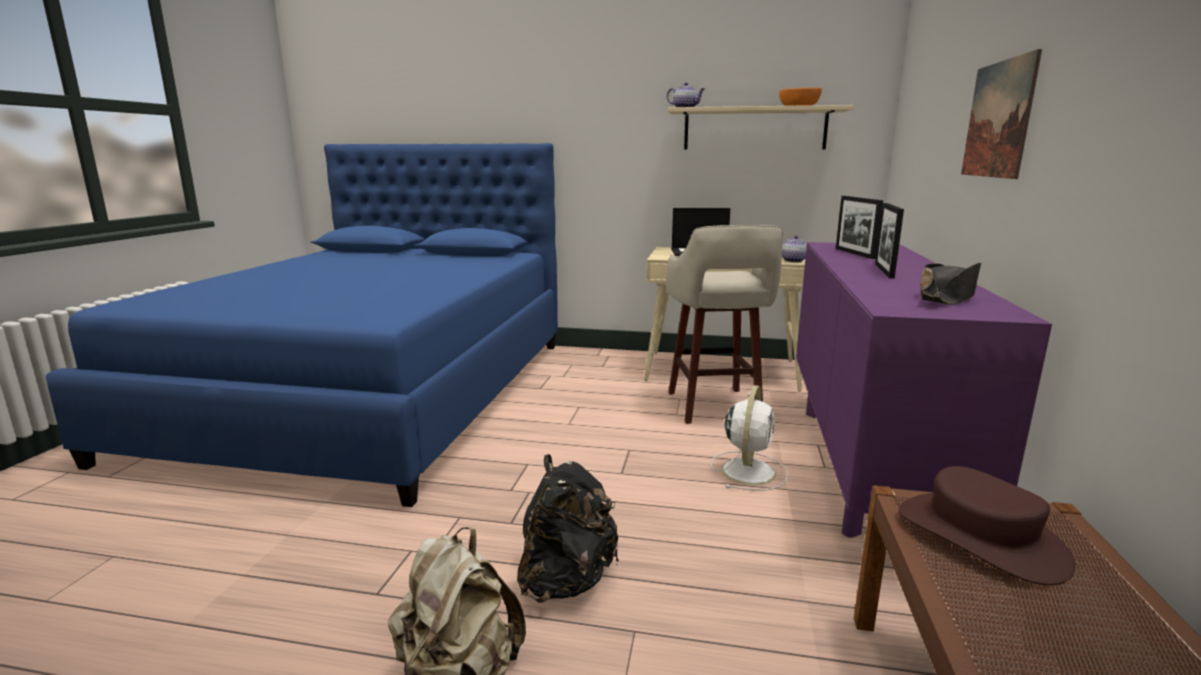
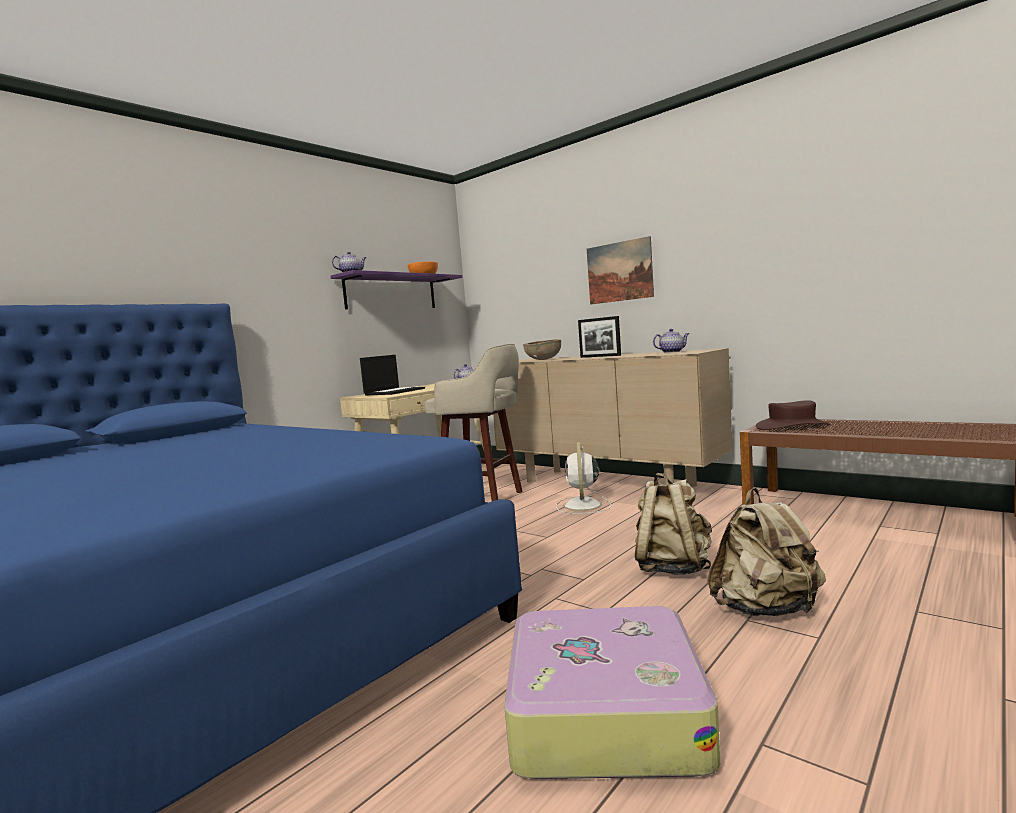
camera: 60 degrees left, 10 degrees down
(244, 591) = (603, 712): none -> suitcase
(566, 580) = (672, 568): black backpack -> beige backpack
(748, 470) = (582, 505): white fan -> white fan turned 135 degrees counterclockwise
(754, 129) = (391, 293): beige shelf -> purple shelf
(854, 253) = (543, 359): picture frame -> brown bowl
(865, 466) = (606, 483): purple dresser -> beige dresser
(947, 297) = (672, 352): black hat -> teapot

